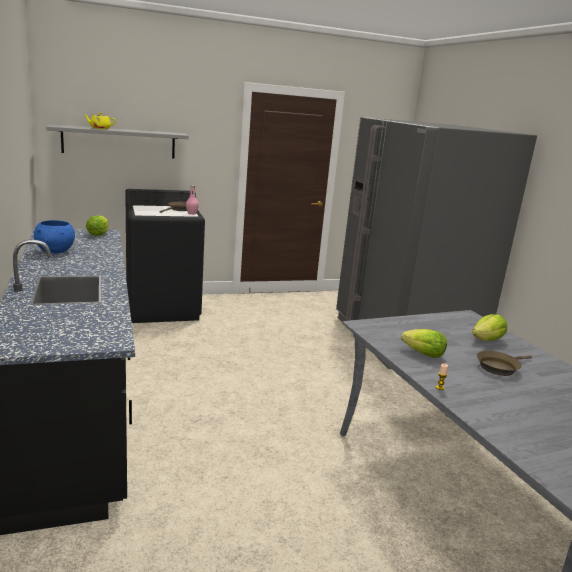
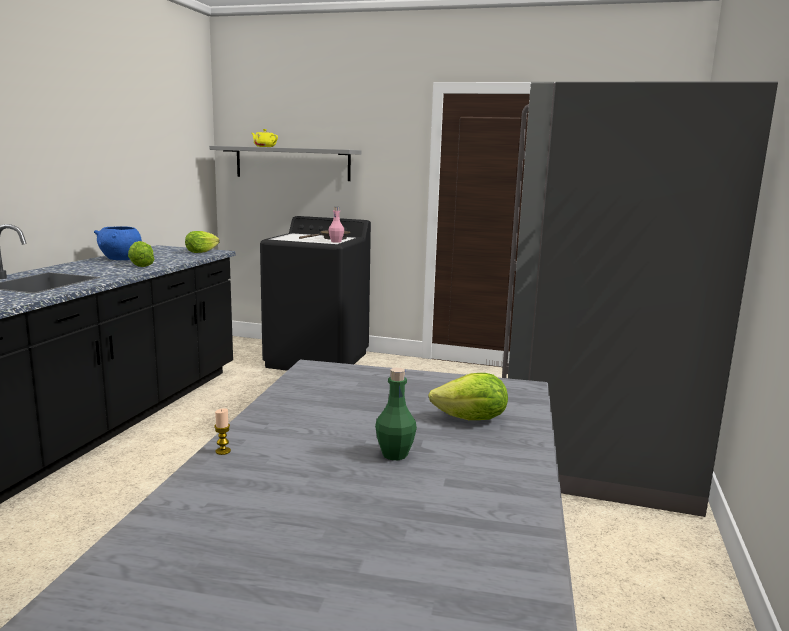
camera: 35 degrees right, 5 degrees down
(424, 354) = (311, 412): lettuce -> lettuce (141, 265)
(499, 367) = (395, 454): brown frying pan -> green bottle

